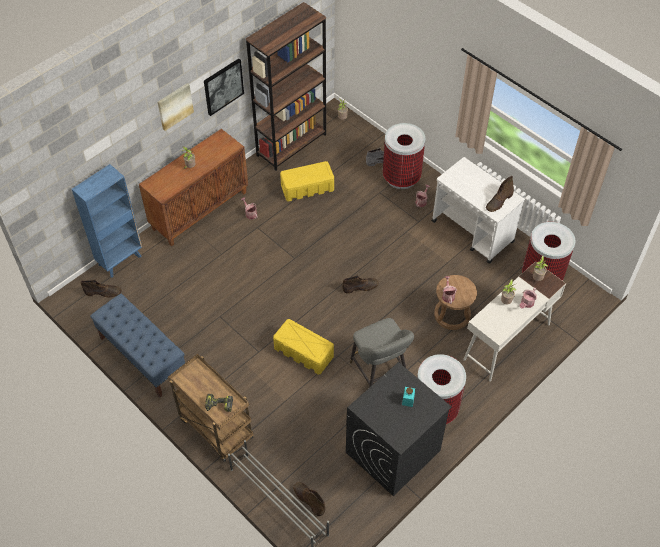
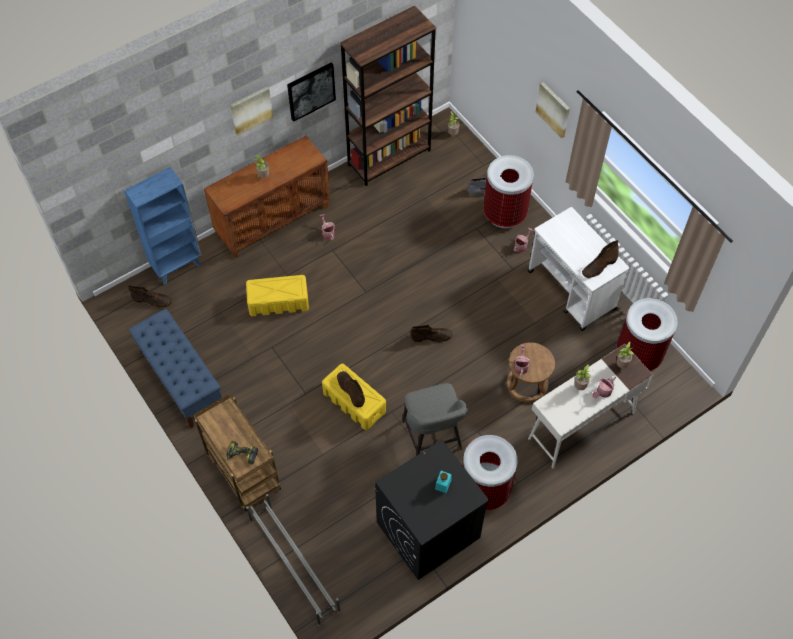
camera: 10 degrees right, 5 degrees up
(307, 188) = (397, 211): yellow storage box -> yellow storage box (279, 302)
(308, 499) = (326, 568): brown boot -> brown boot (350, 390)
(437, 73) = (553, 109): none -> picture

